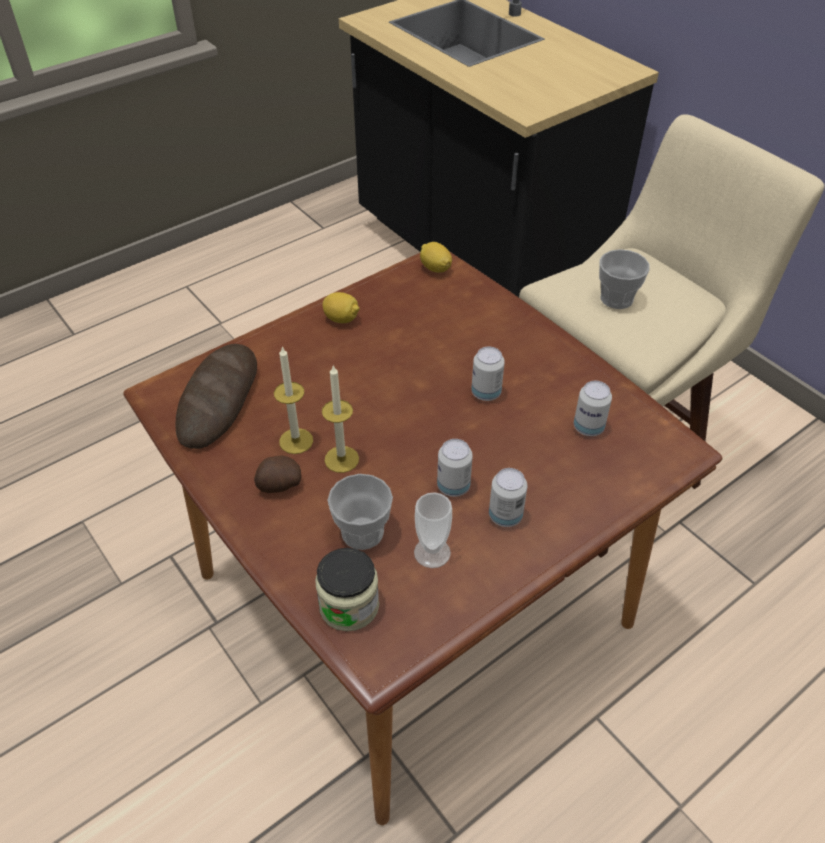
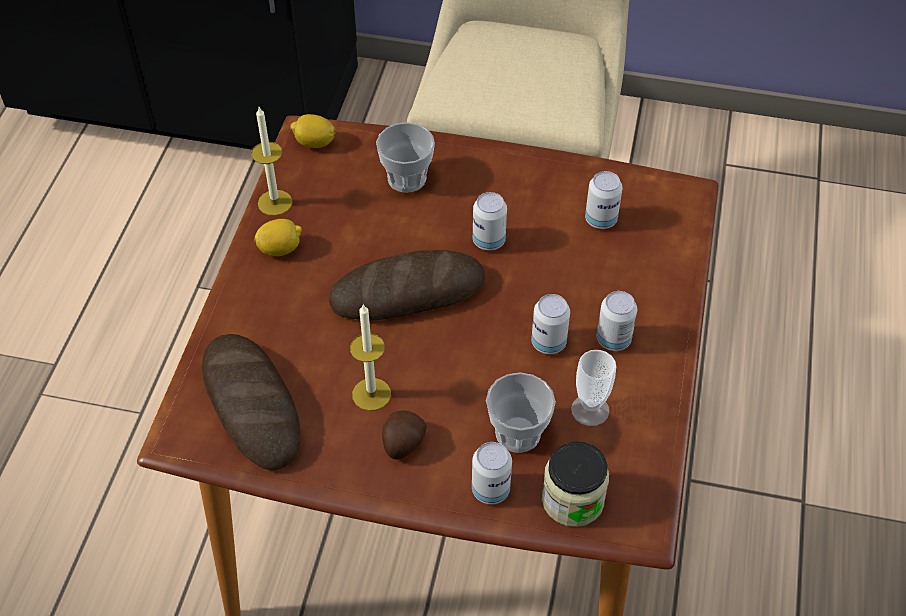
camera: 40 degrees left, 5 degrees up
(301, 556) = (490, 490): none -> can
(341, 459) = (431, 383): candle -> candle (275, 202)
(392, 393) = (407, 292): none -> bread
(616, 298) = (507, 82): cup -> cup (406, 178)

